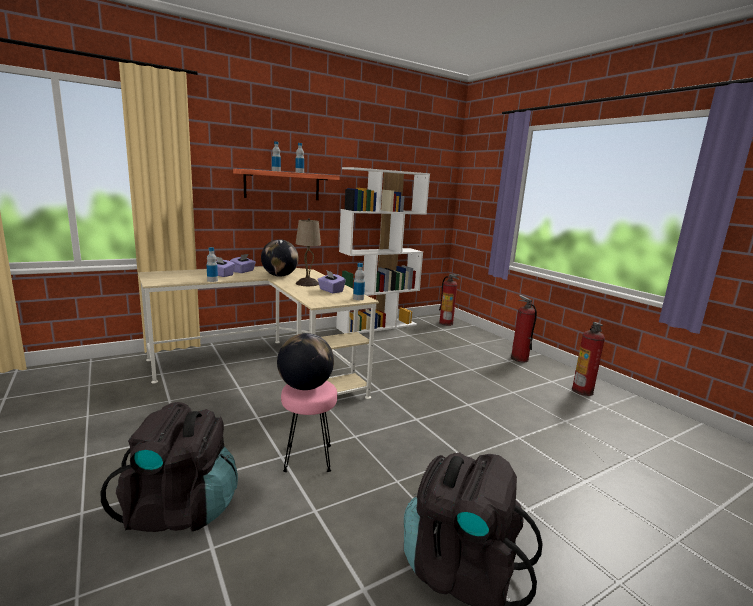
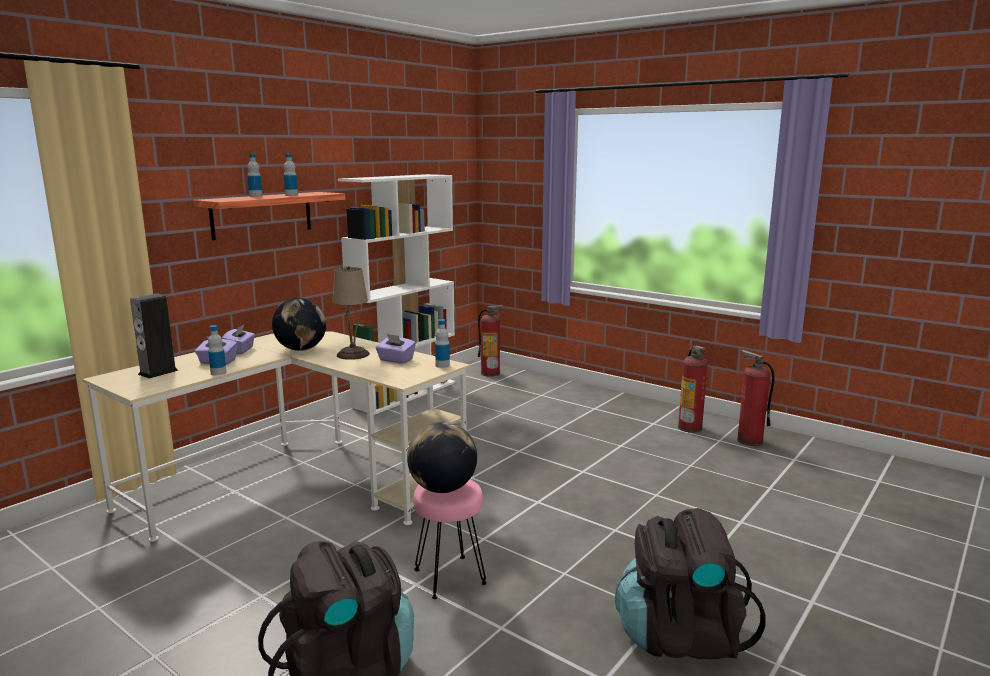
camera: 20 degrees left, 0 degrees up
(180, 275) = (158, 372): none -> speaker
(519, 359) = (604, 403): fire extinguisher -> fire extinguisher (749, 441)

